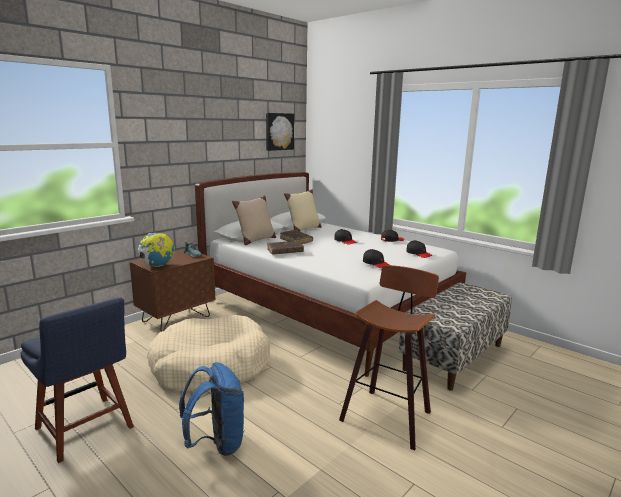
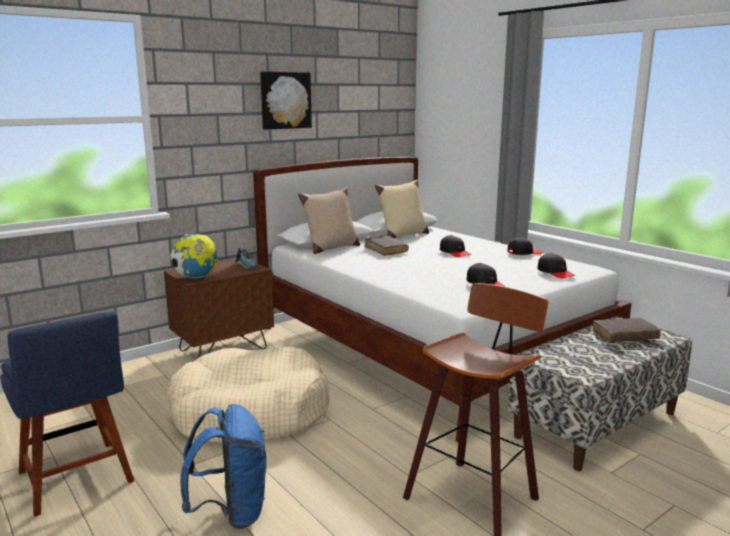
camera: 10 degrees right, 0 degrees up
(279, 131) = (374, 100): picture -> picture (285, 100)
(285, 251) = (364, 264): brown book -> brown book (625, 336)

